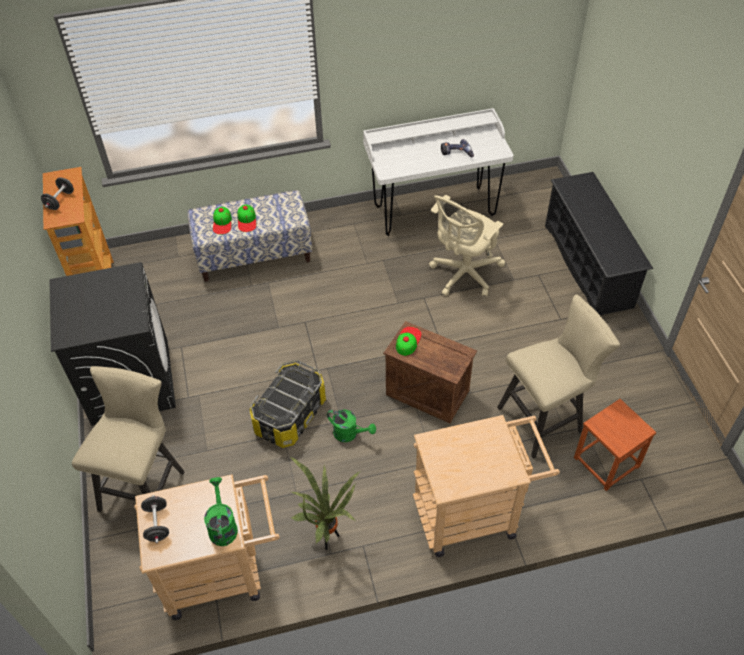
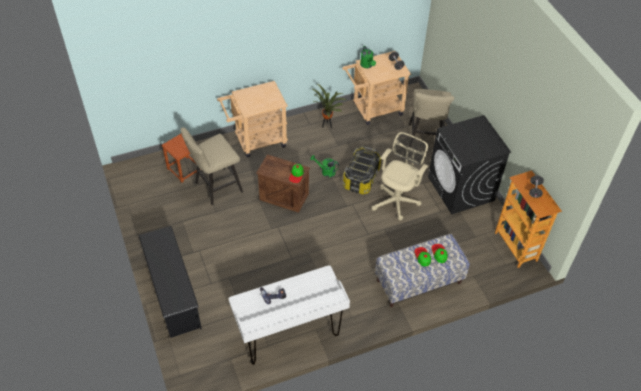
camera: 170 degrees right, 0 degrees up
(463, 275) = (264, 278): beige office chair -> beige office chair (397, 200)

